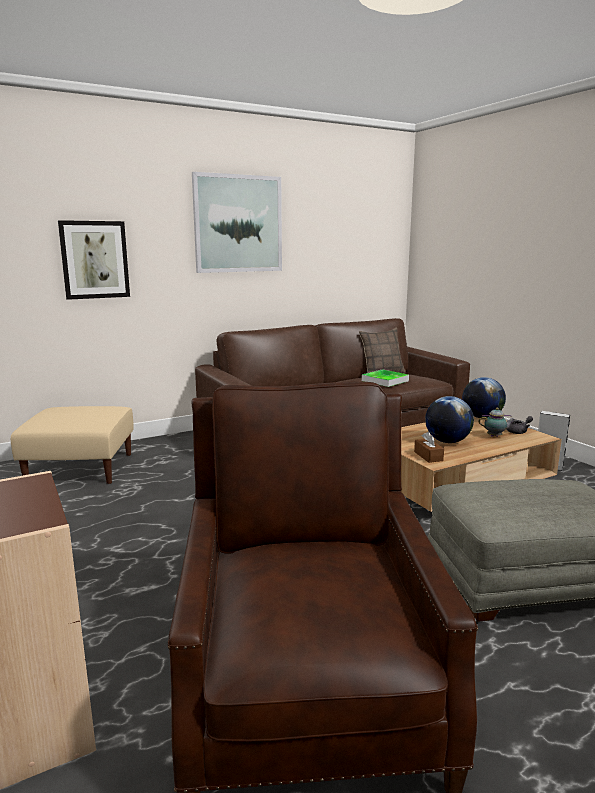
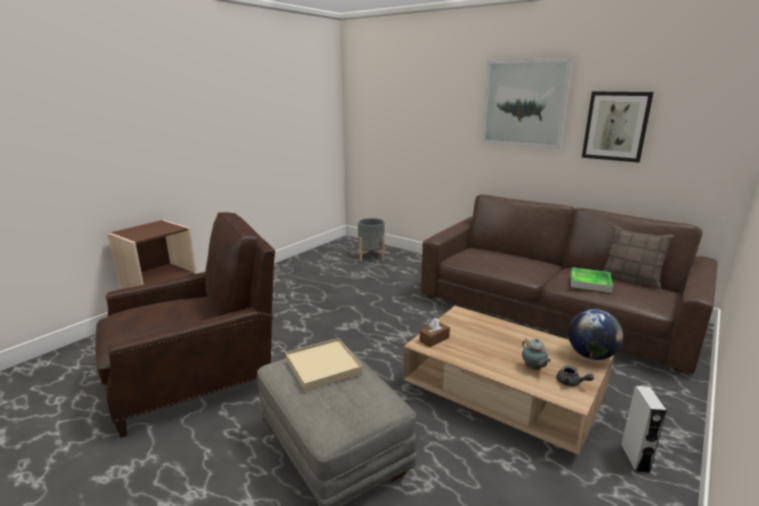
camera: 65 degrees right, 5 degrees up
(80, 468) = (371, 256): beige ottoman -> grey planter
(95, 260) = (416, 127): picture -> picture (616, 126)
(447, 441) = (483, 344): globe -> none
(505, 495) = (323, 366): none -> beige tray

